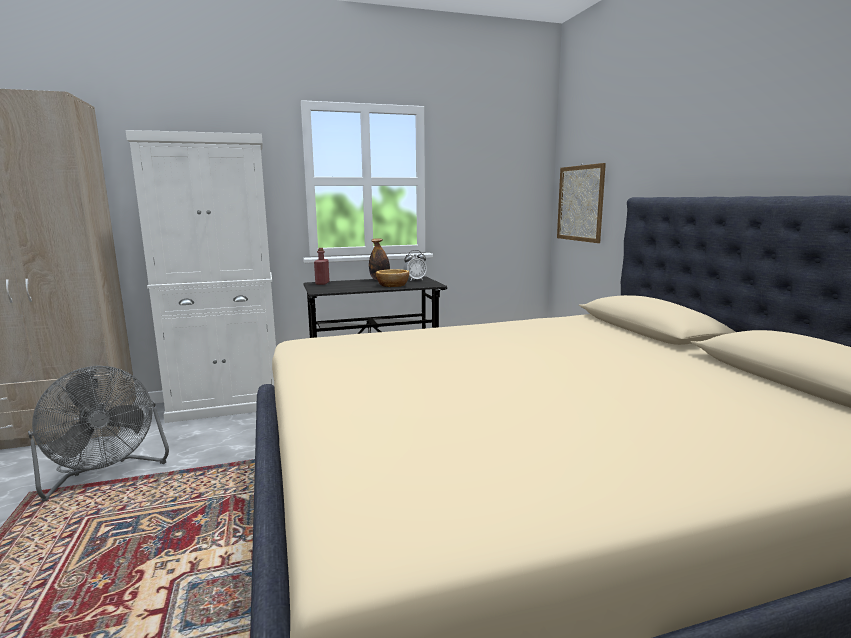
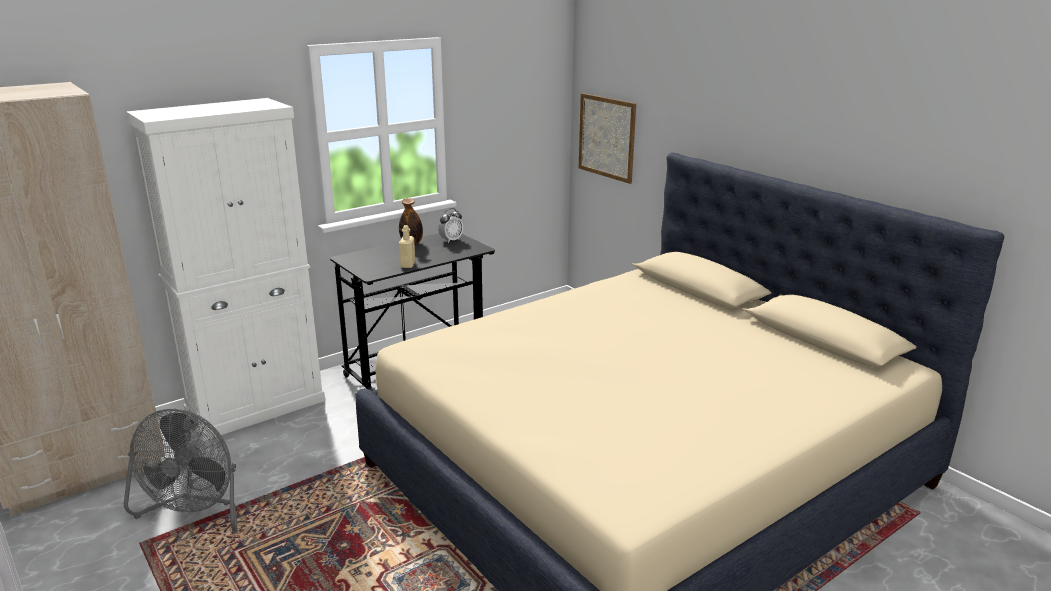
camera: 20 degrees left, 10 degrees up
(99, 474) = (195, 510): grey fan -> grey fan turned 75 degrees clockwise
(322, 283) = (354, 257): red bottle -> none
(358, 288) = (408, 265): none -> beige bottle
(393, 285) = (438, 254): bowl -> none

